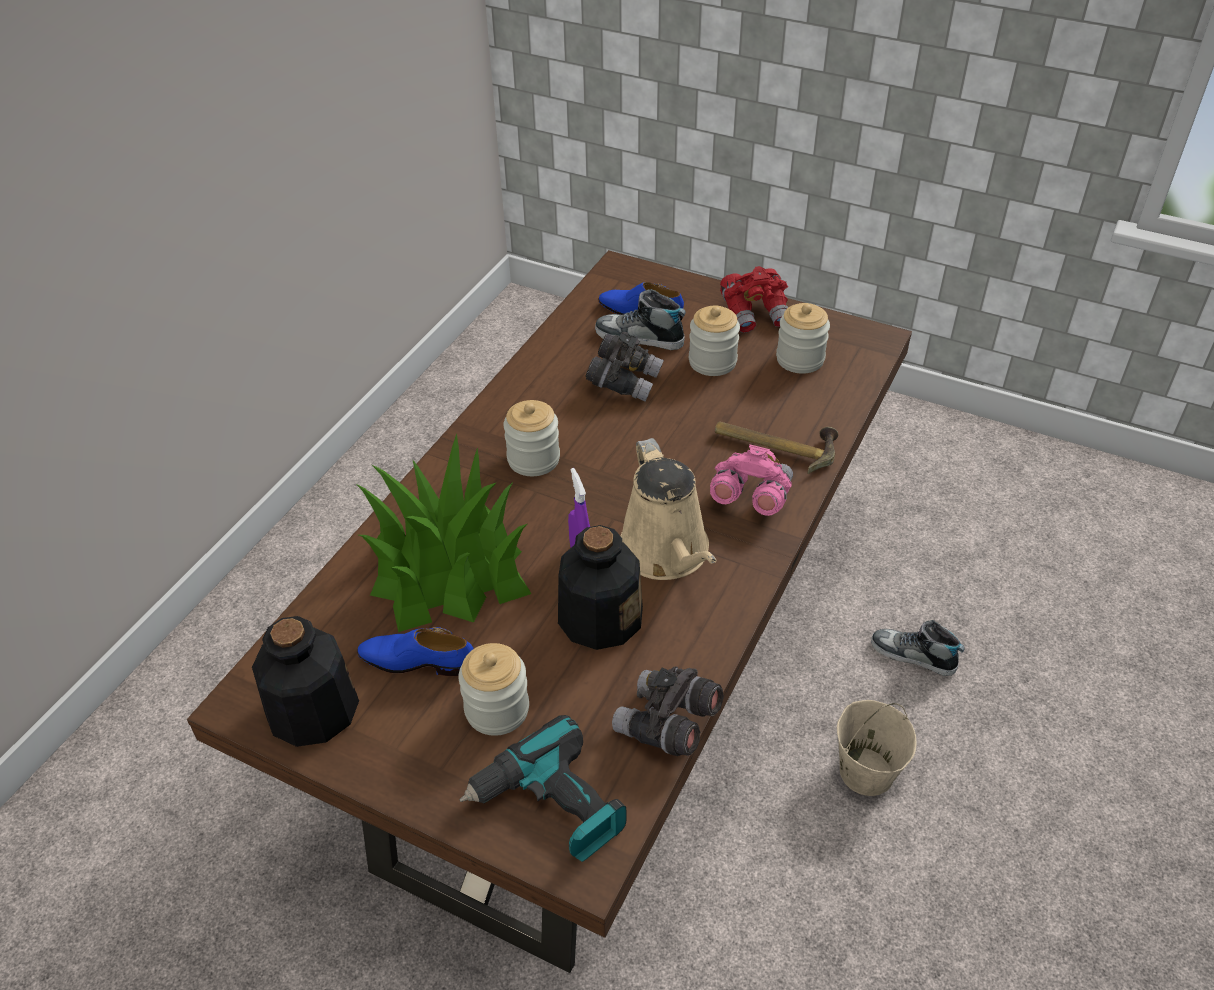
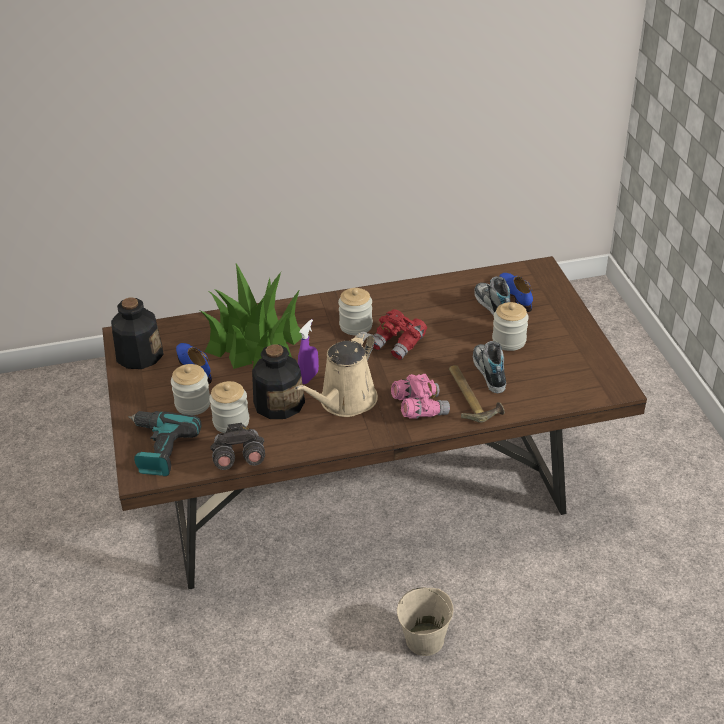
camera: 50 degrees right, 5 degrees down
(624, 381) = (451, 321): grey binoculars -> none
(755, 314) = (573, 334): red binoculars -> red binoculars (398, 344)
(800, 359) = (556, 369): jar -> jar (231, 422)
(913, 656) = (535, 617): shoe -> shoe (489, 372)

